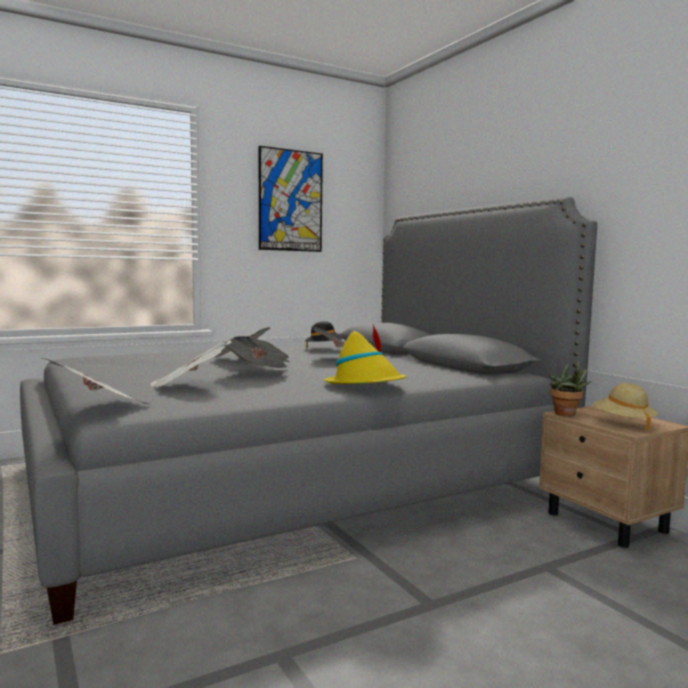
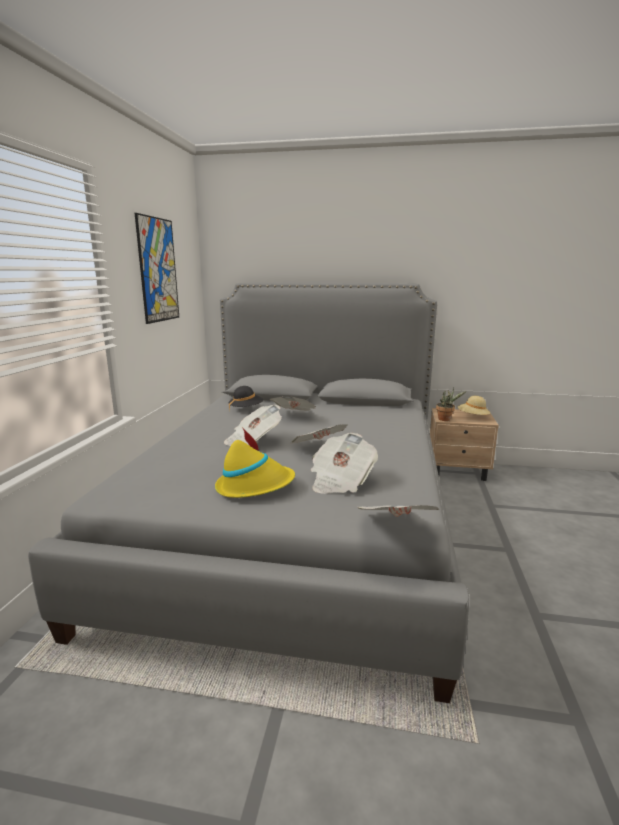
camera: 50 degrees left, 10 degrees up
(365, 385) = (403, 437): yellow hat -> yellow hat (255, 486)

